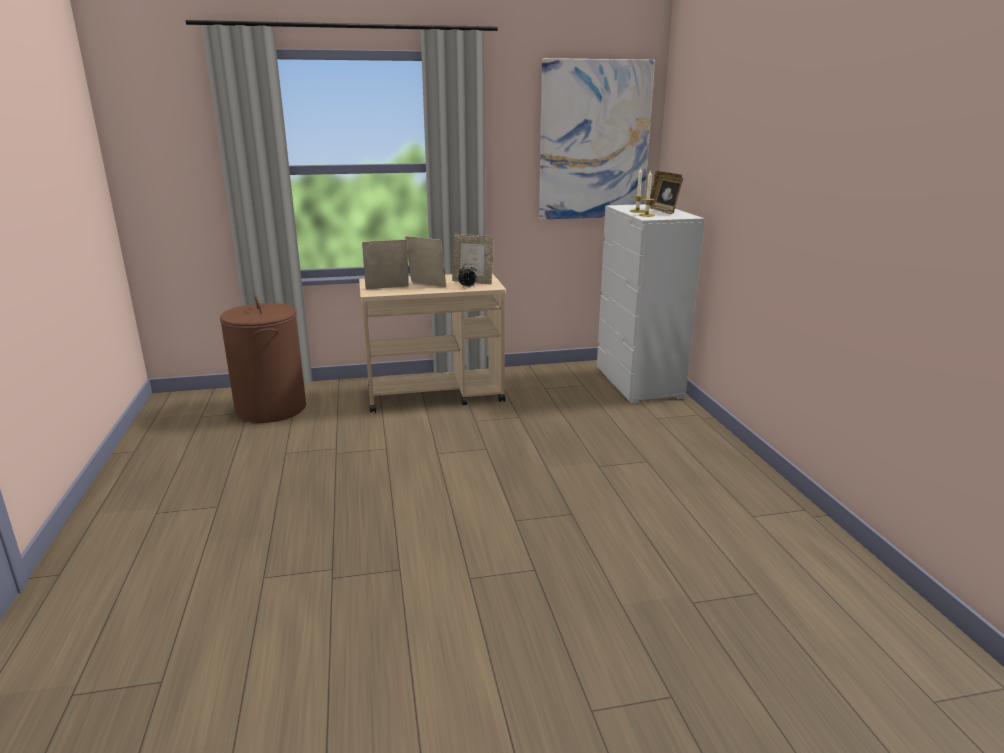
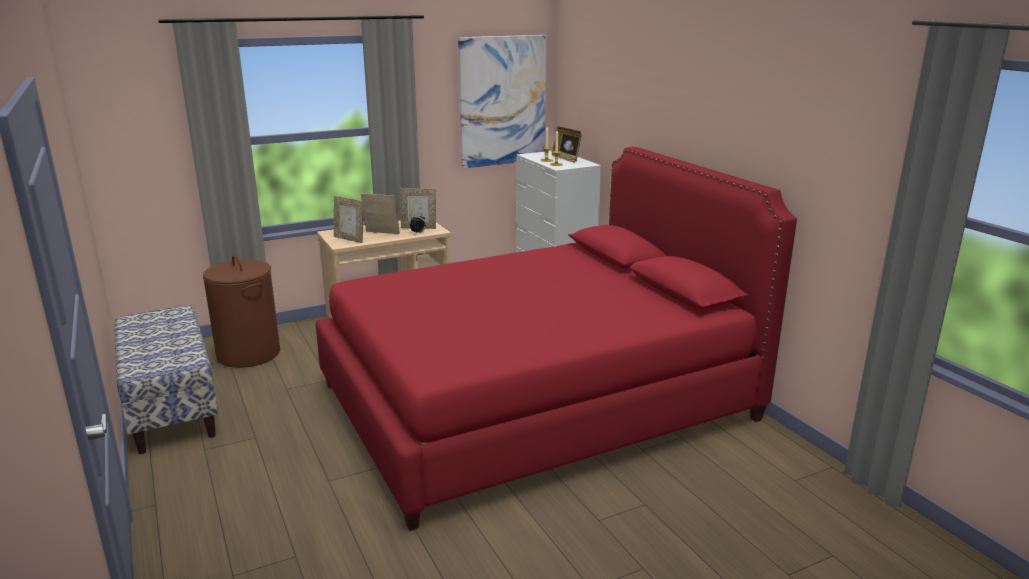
camera: 15 degrees left, 0 degrees up
(156, 458) = (171, 407): none -> bench
(387, 288) = (349, 239): picture frame -> picture frame turned 120 degrees counterclockwise
(567, 509) = (535, 402): none -> red bed

